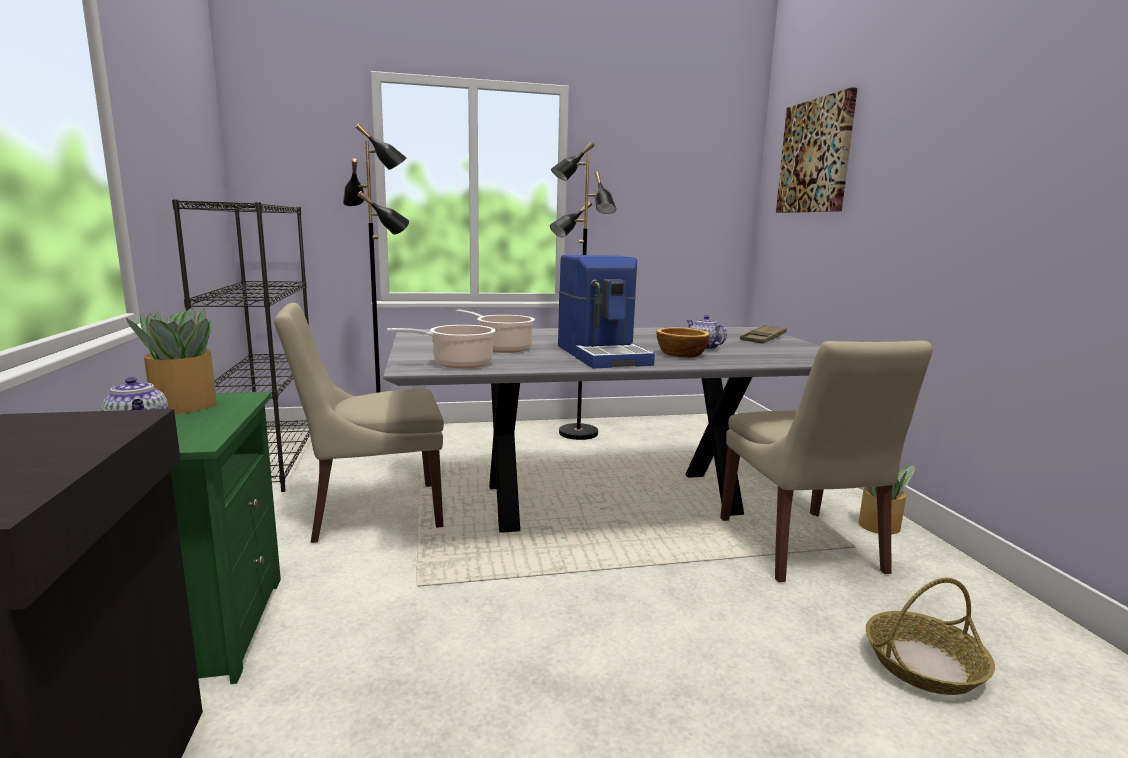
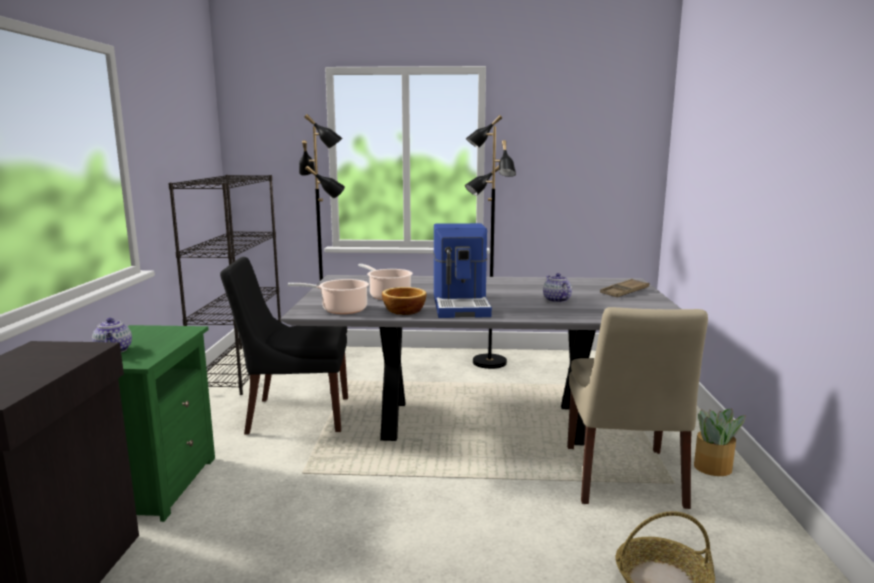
camera: 15 degrees right, 0 degrees up
(183, 406) = (148, 335): potted plant -> none
(370, 512) = (294, 415): beige chair -> black chair
(680, 354) = (527, 306): bowl -> bowl (403, 311)
(816, 156) = (702, 122): picture -> none

